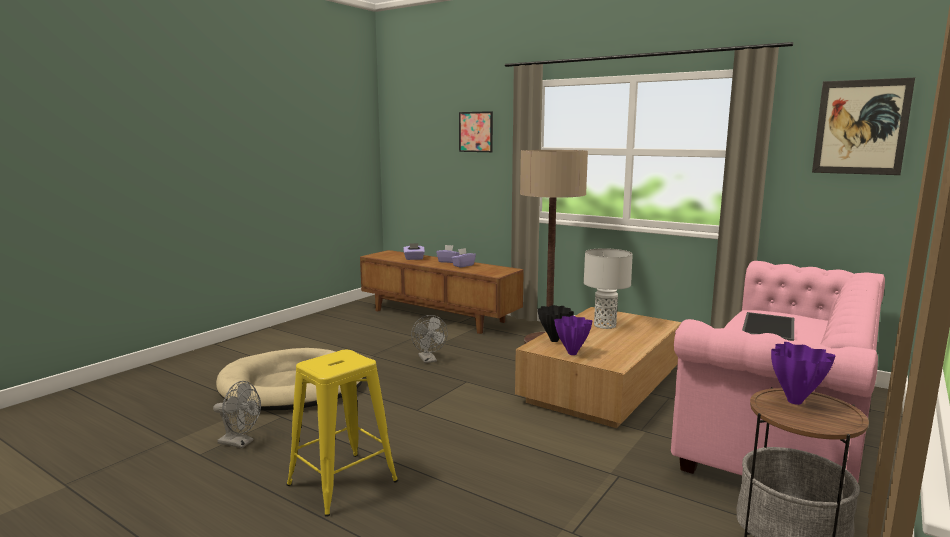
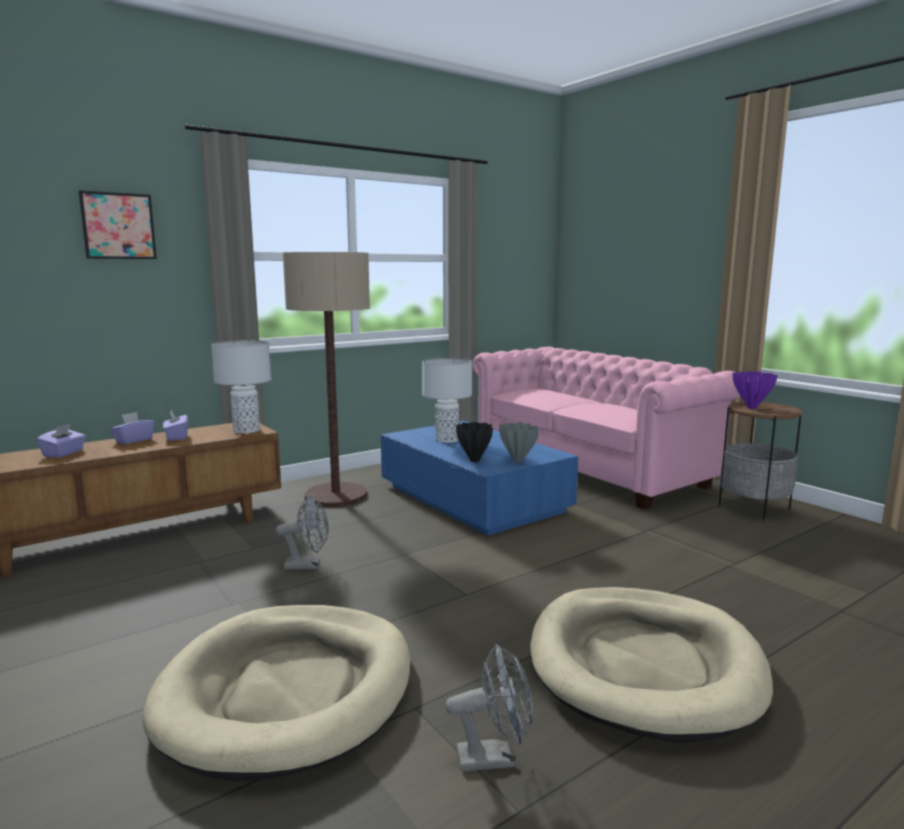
camera: 70 degrees left, 0 degrees up
(240, 443) = (494, 757): grey fan -> grey fan turned 45 degrees clockwise
(342, 483) = (643, 665): yellow stool -> beige dog bed
(494, 272) = (246, 430): none -> white table lamp
(572, 353) = (517, 461): purple vase -> grey vase
(602, 386) = (473, 499): brown coffee table -> blue coffee table
(770, 327) = (556, 397): tray -> none
(860, 127) = (518, 236): picture -> none

